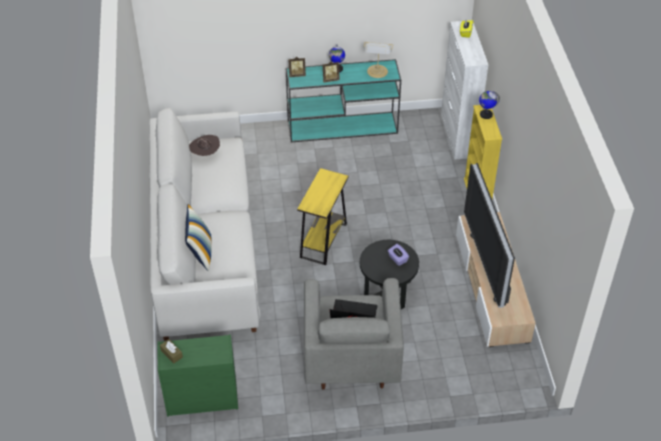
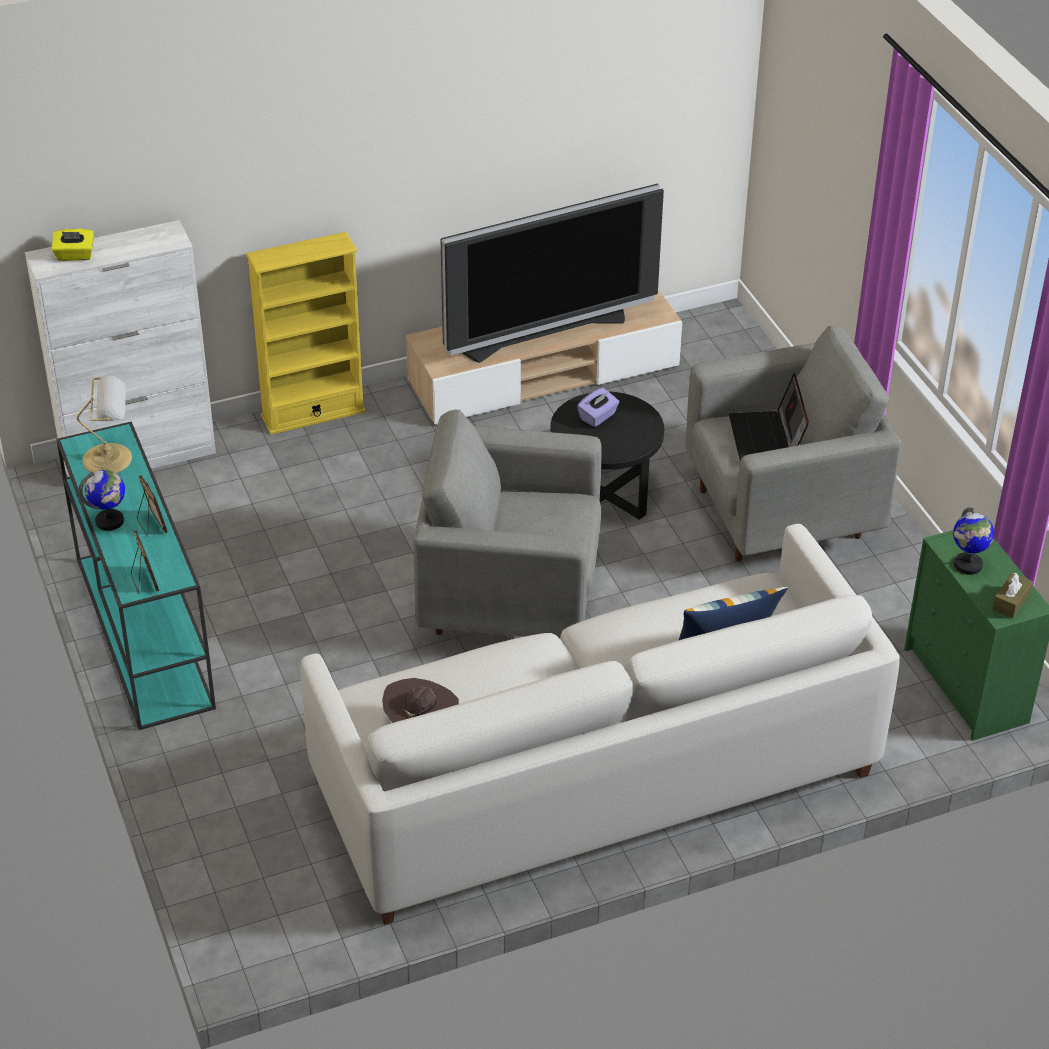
camera: 105 degrees left, 5 degrees down
(323, 240) = (509, 599): yellow side table -> grey armchair
(486, 114) = (282, 254): globe -> globe (967, 565)

